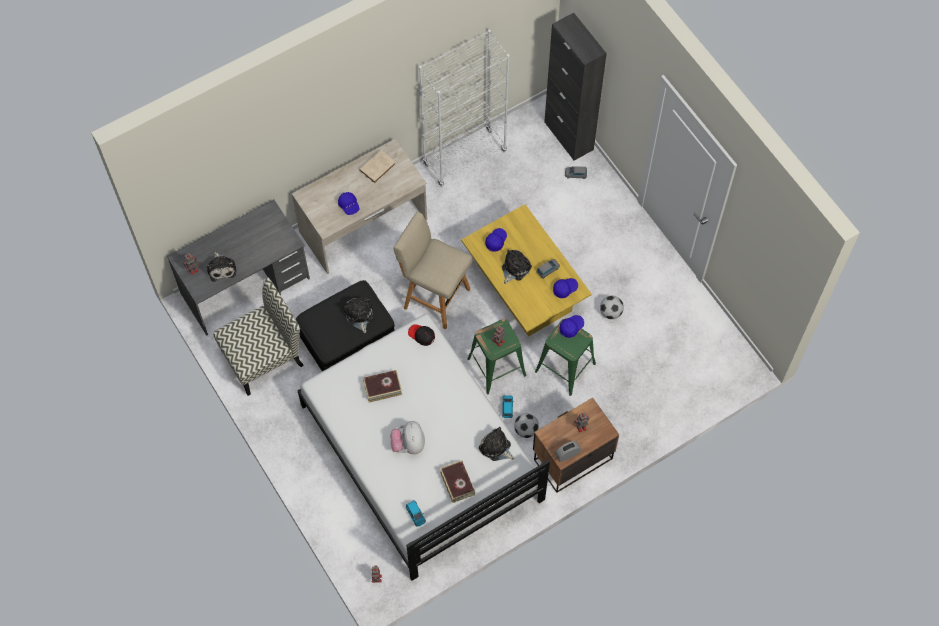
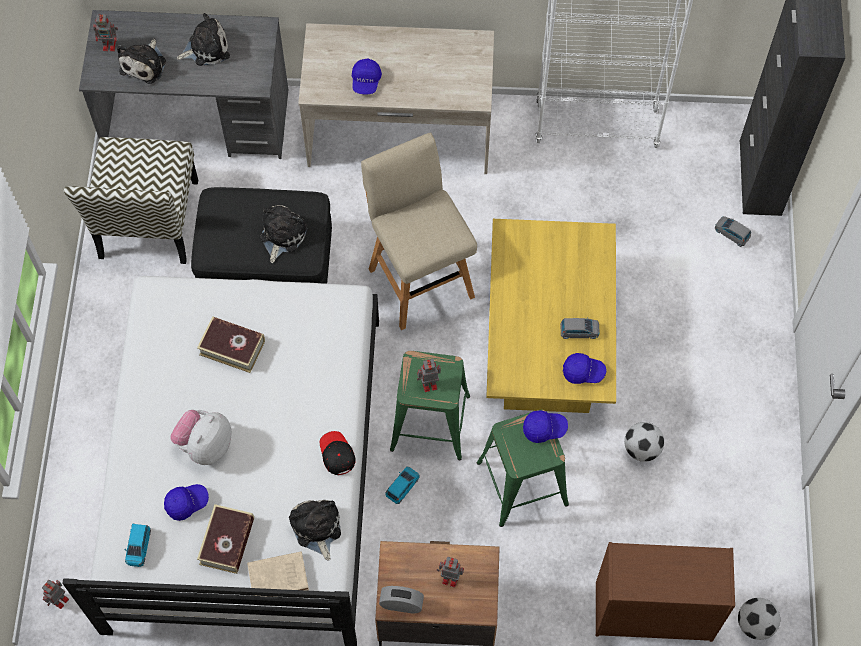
camera: 35 degrees right, 0 degrees up
(263, 357) = (149, 221): chair -> chair turned 90 degrees clockwise
(378, 167) = (443, 54): beige book -> beige book (280, 577)
(421, 335) = (337, 311): black cap -> black cap (336, 454)
(496, 241) = (537, 249): blue cap -> blue cap (186, 503)
(515, 268) = (535, 301): plush toy -> plush toy (206, 48)
(526, 430) = (404, 533): football -> football (755, 624)
(673, 388) = (651, 611): none -> brown dresser

